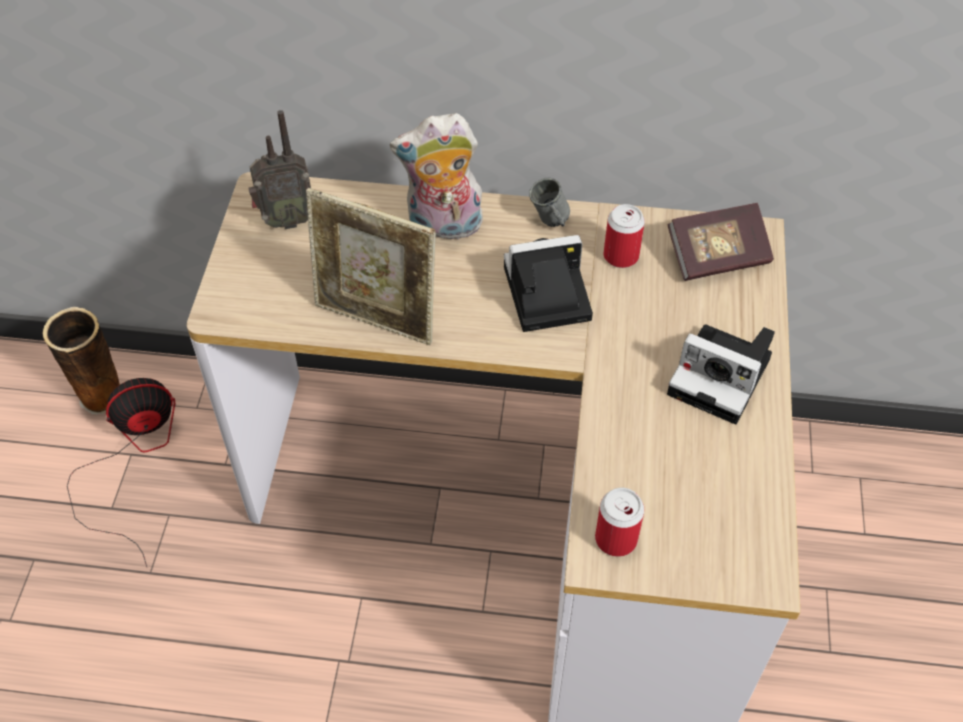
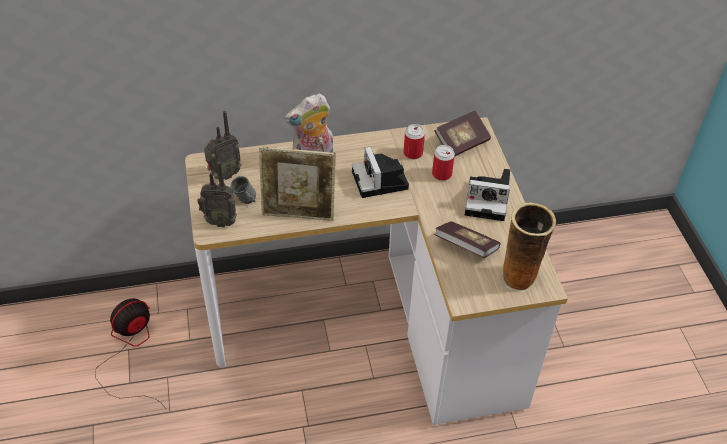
camera: 20 degrees left, 5 degrees down
(102, 398) = (95, 322): vase -> vase (519, 279)
(243, 299) = (220, 221): none -> radio
(543, 295) = (381, 182): camera -> camera turned 75 degrees counterclockwise
(551, 223) = (369, 145): grey mug -> grey mug (246, 202)
(616, 539) = (468, 288): can -> can (441, 174)
(644, 457) = (466, 247): none -> book

